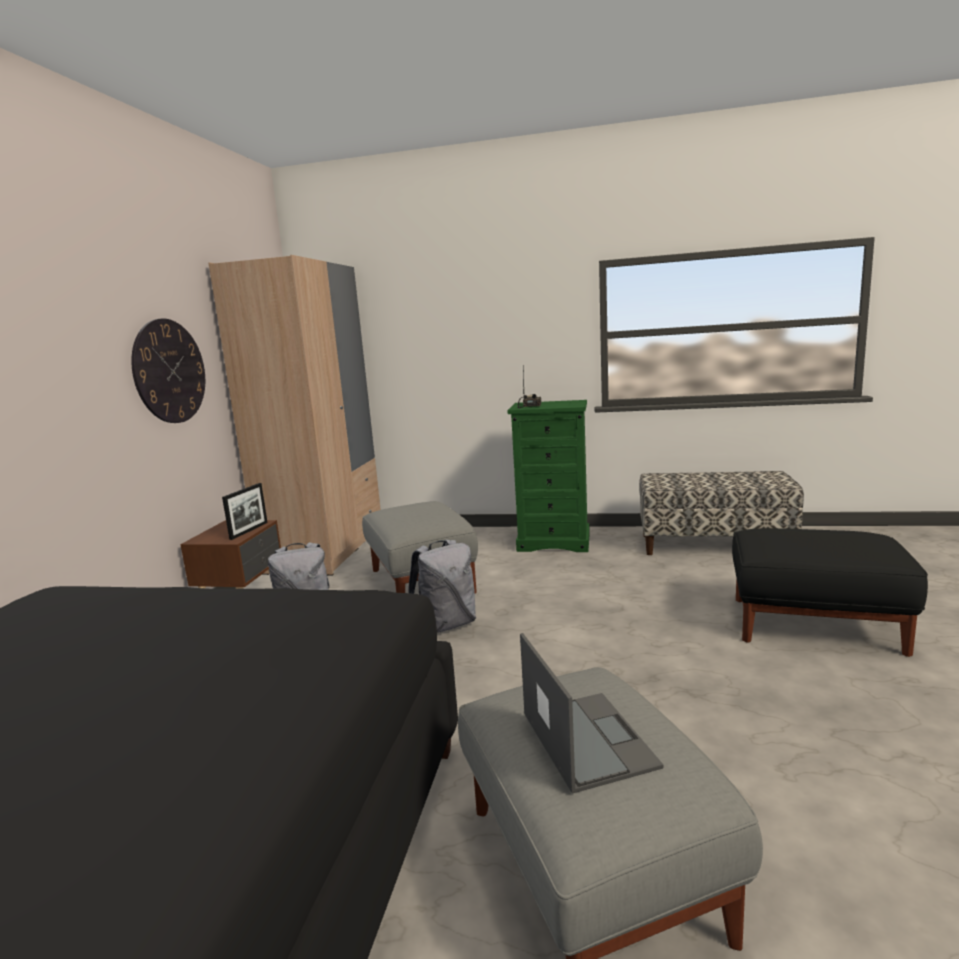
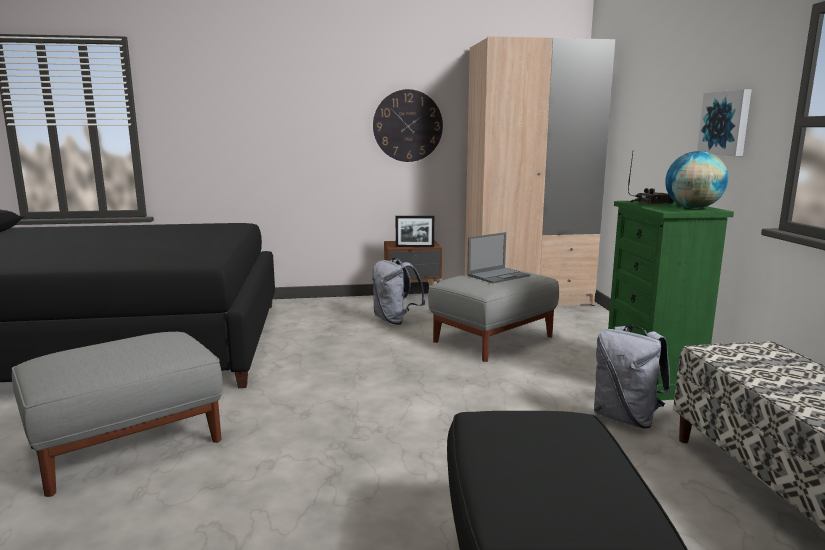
camera: 70 degrees right, 0 degrees up
(447, 625) = (417, 360): grey backpack -> grey backpack (626, 418)
(530, 340) = (726, 123): none -> picture
(567, 402) = (692, 208): none -> globe
(586, 739) = (111, 351): laptop -> laptop (498, 275)

